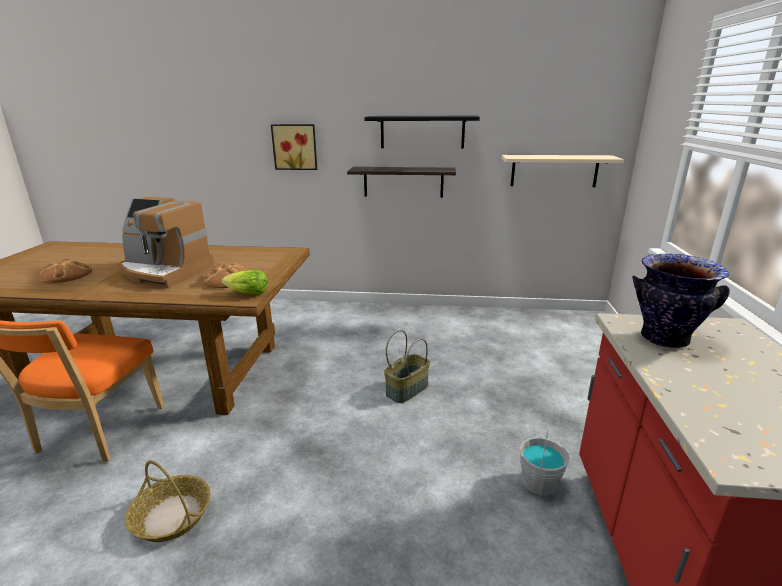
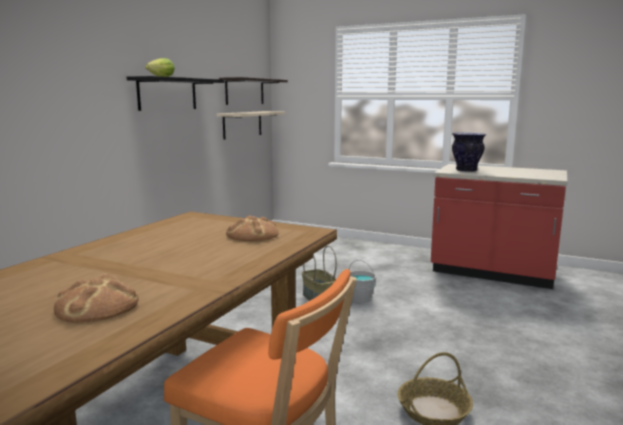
camera: 70 degrees left, 10 degrees down
(165, 272) = (181, 256): coffee machine -> none
(247, 294) = (302, 230): lettuce -> lettuce (161, 77)
(295, 147) = (53, 112): picture -> none
(403, 182) = (158, 144): shelf -> shelf (245, 91)
(538, 482) = (435, 283): grey bucket -> grey bucket (360, 299)

